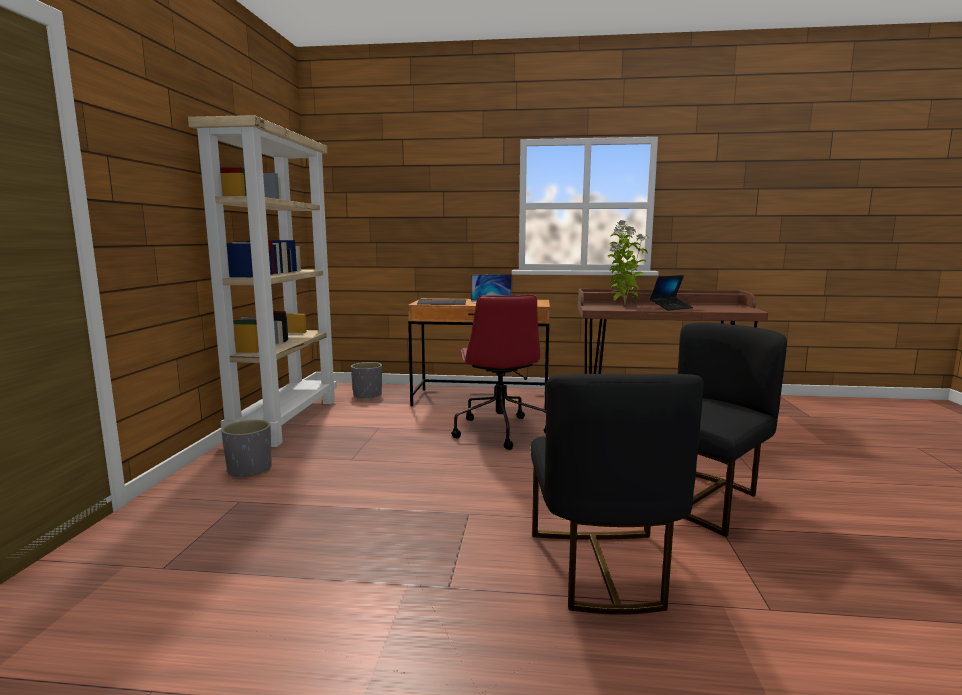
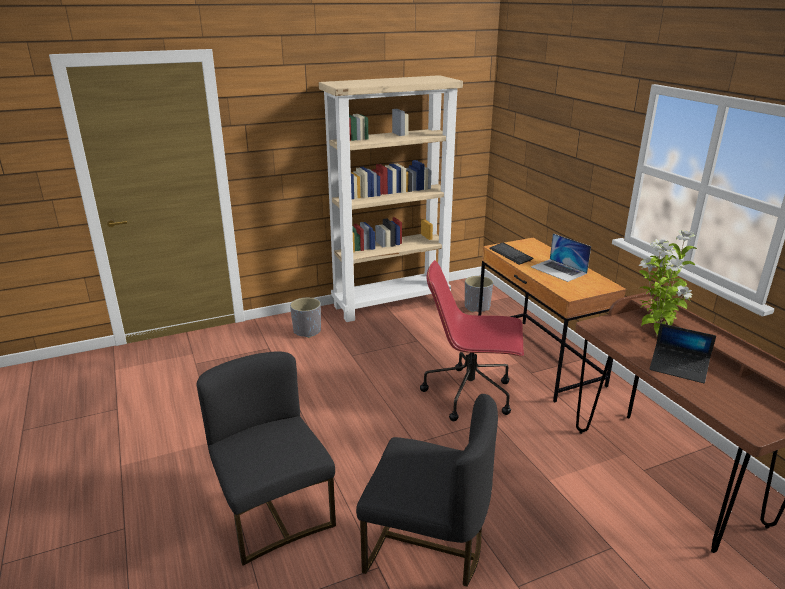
camera: 60 degrees right, 15 degrees up
(499, 431) = (470, 394): red office chair -> red office chair turned 45 degrees clockwise
(602, 569) = (274, 512): black chair -> black chair turned 90 degrees clockwise

